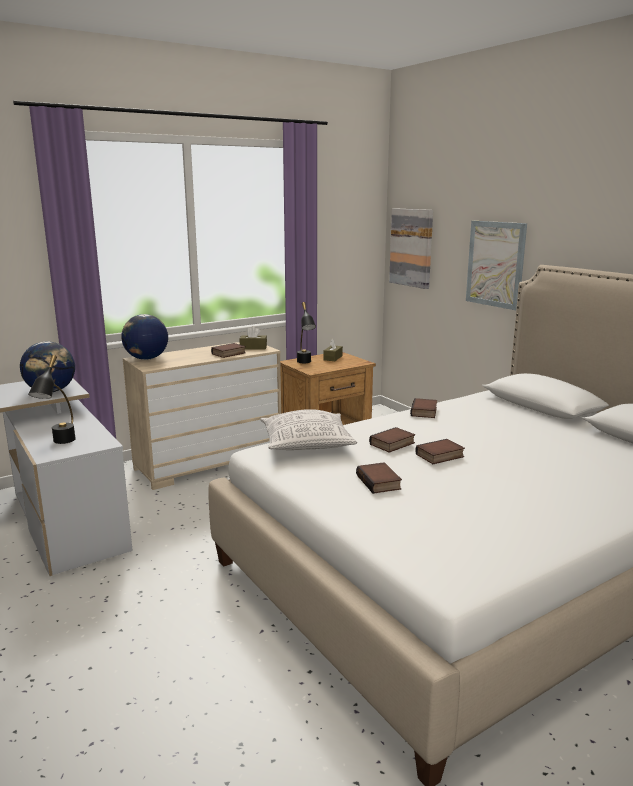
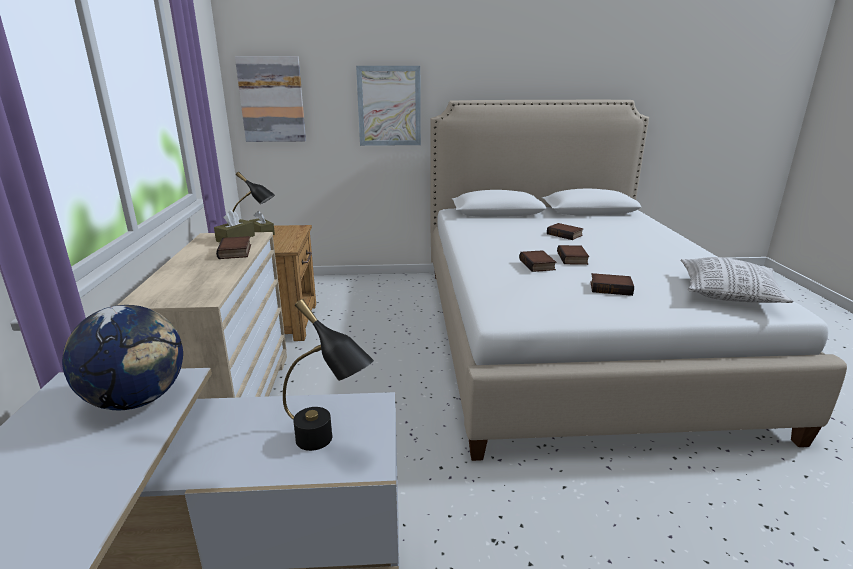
camera: 60 degrees left, 5 degrees up
(146, 359) = (156, 294): globe -> none
(306, 445) = (505, 293): pillow -> pillow (728, 294)
(425, 412) = (470, 240): book -> book (565, 234)

